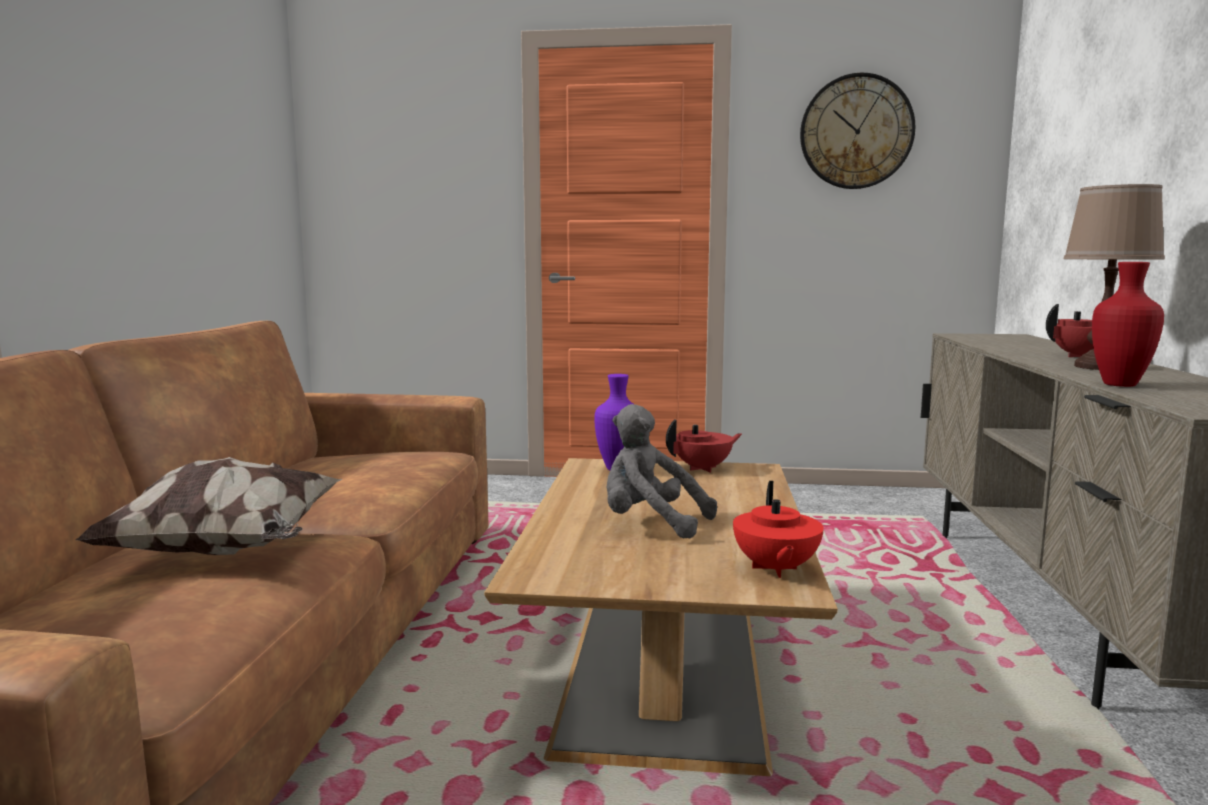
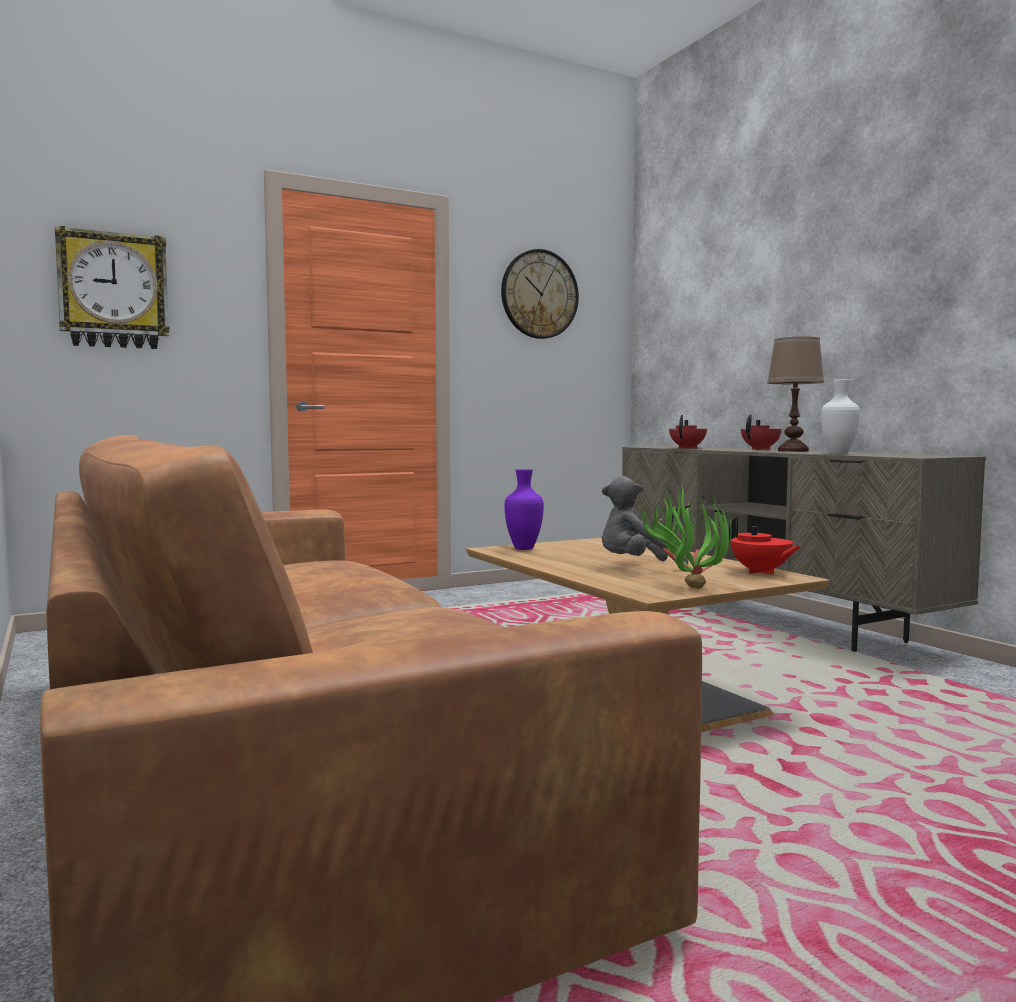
camera: 35 degrees left, 5 degrees down
(228, 551) = (386, 621): pillow -> none
(386, 172) = (113, 291): none -> wall clock
(606, 572) = (686, 586): none -> potted plant
(703, 468) = (578, 542): red teapot -> red teapot (688, 448)
(1118, 385) = (838, 453): red vase -> white vase

